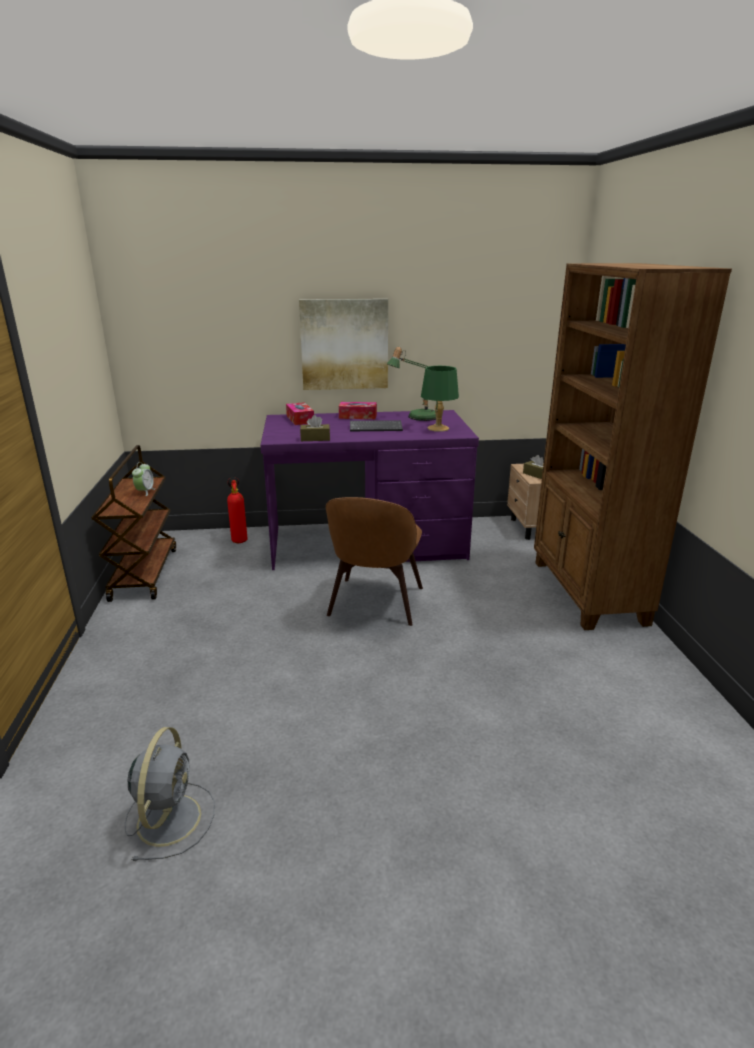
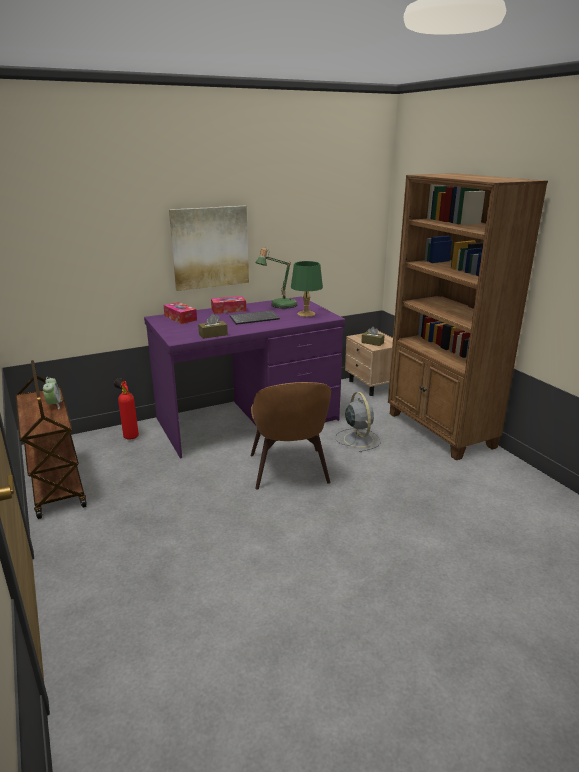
camera: 20 degrees left, 0 degrees up
(170, 817) = (240, 697): grey fan -> grey fan (358, 439)

